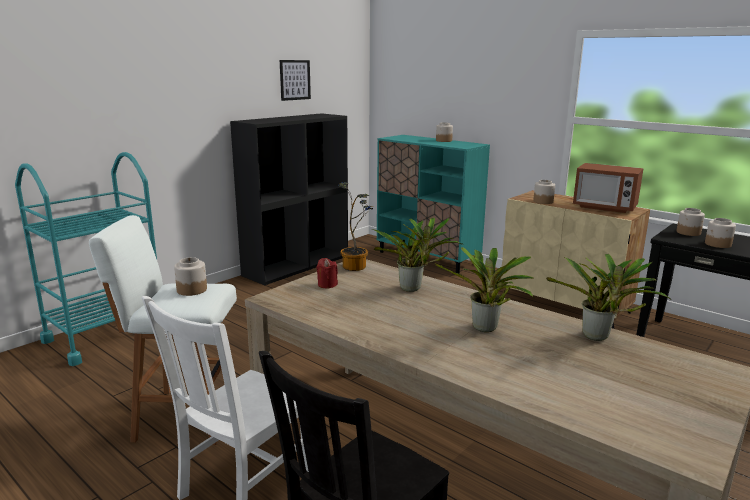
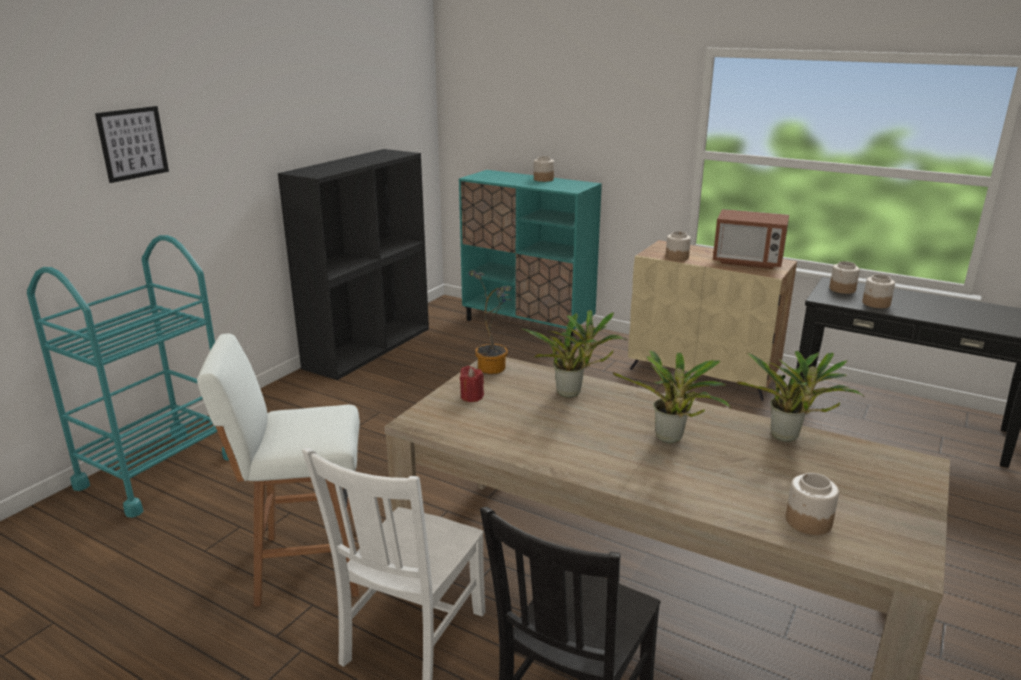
camera: 10 degrees left, 5 degrees up
(192, 290) = (311, 418): jar -> jar (808, 521)
(295, 80) = (350, 109): picture -> picture (132, 143)

